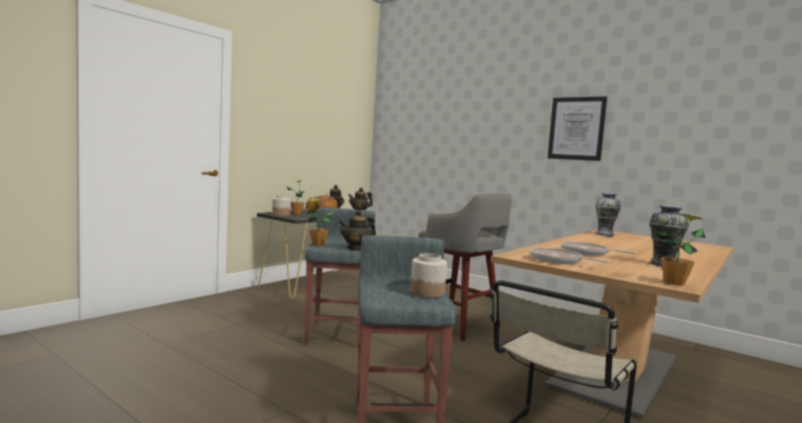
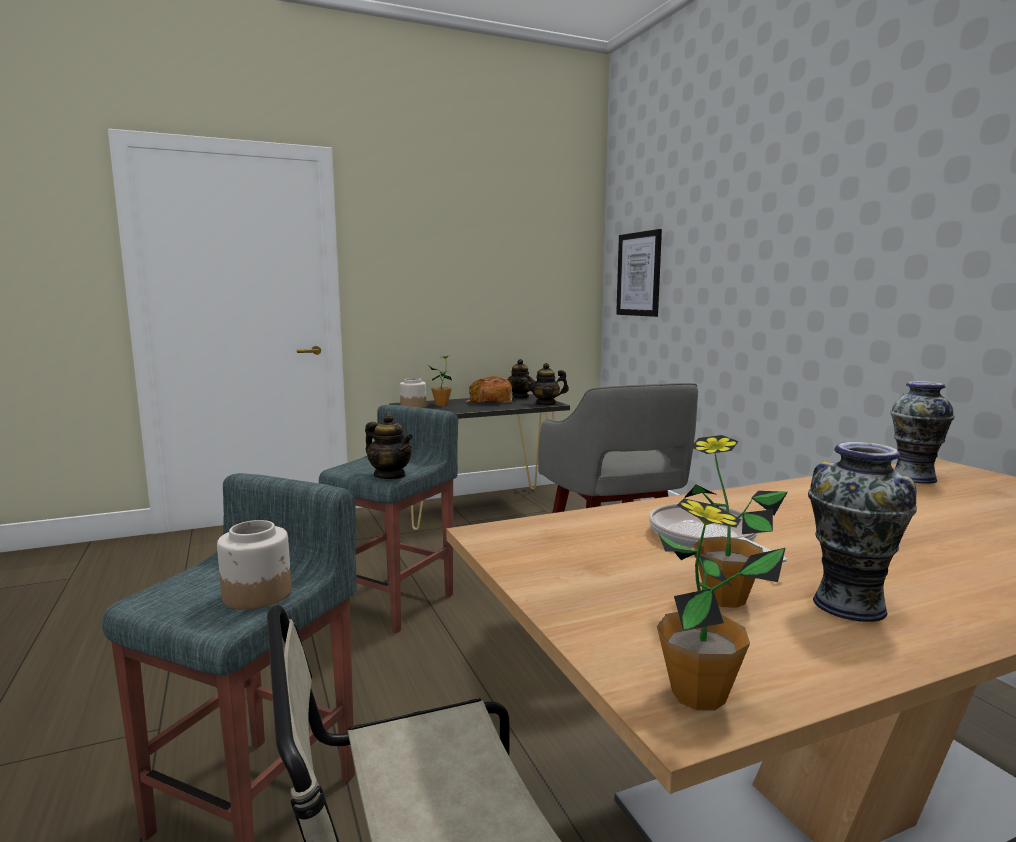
camera: 30 degrees right, 5 degrees up
(318, 244) = (351, 464): potted plant -> potted plant (725, 598)
(356, 248) = (390, 476): teapot -> teapot turned 135 degrees counterclockwise
(558, 261) = (559, 558): frying pan -> none
(576, 128) = (911, 233): picture -> picture (639, 274)

